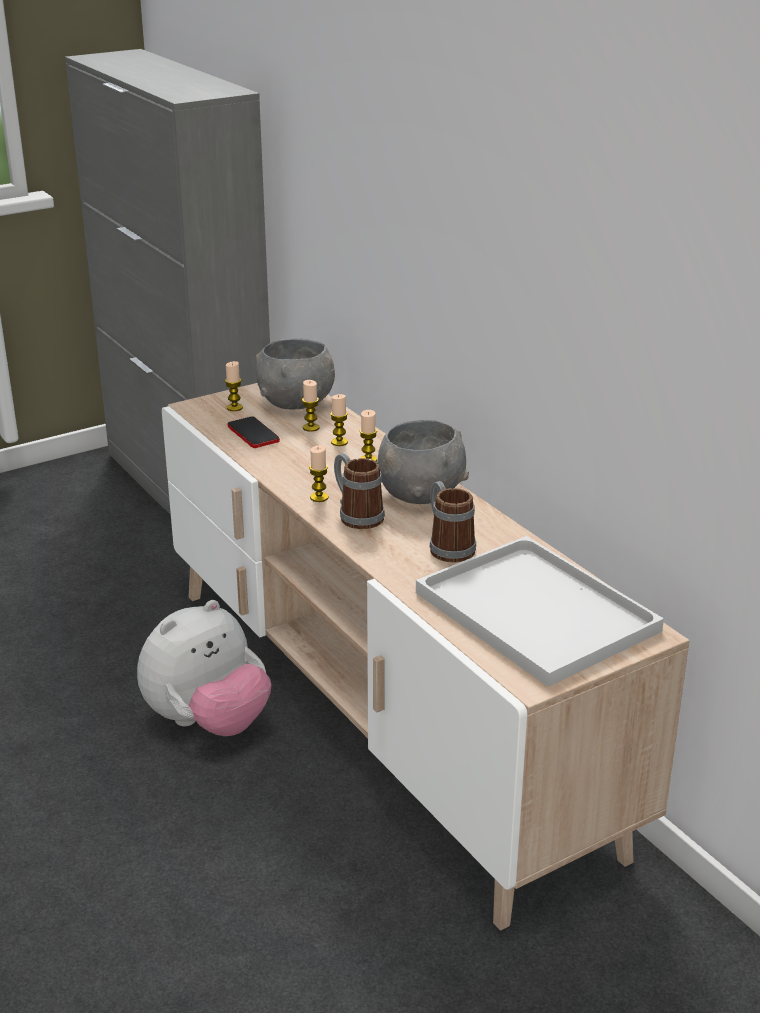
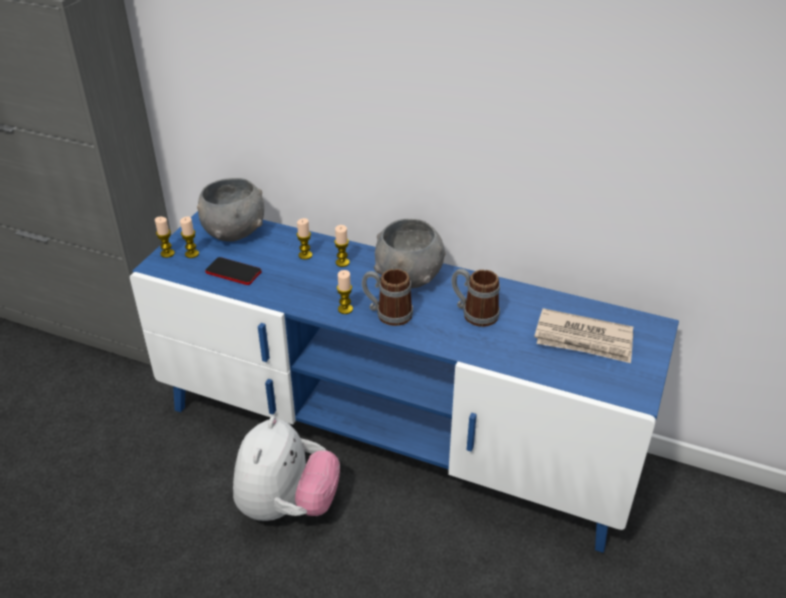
camera: 35 degrees left, 10 degrees up
(311, 428) = (270, 250): candle -> candle (167, 253)
(381, 711) = (393, 435): beige tv stand -> blue tv stand
(540, 613) = (584, 340): white tray -> newspaper

